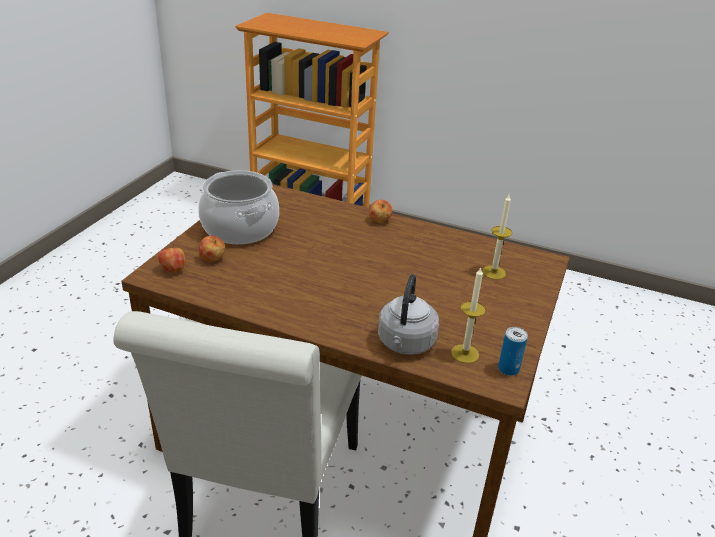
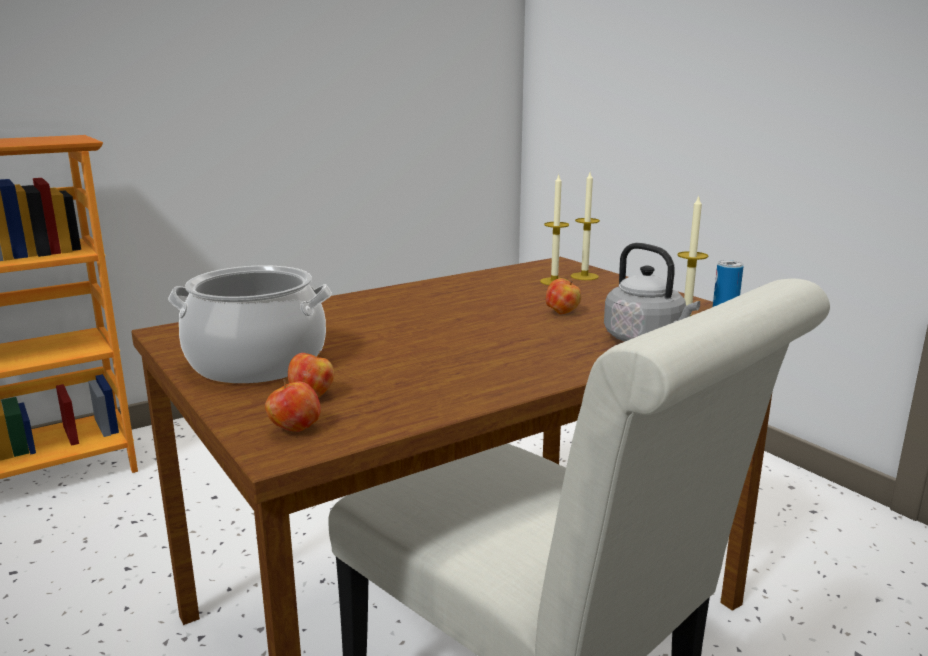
camera: 55 degrees left, 15 degrees down
(379, 221) = (380, 296): apple -> apple (562, 312)
(525, 281) = (584, 276): none -> candle

